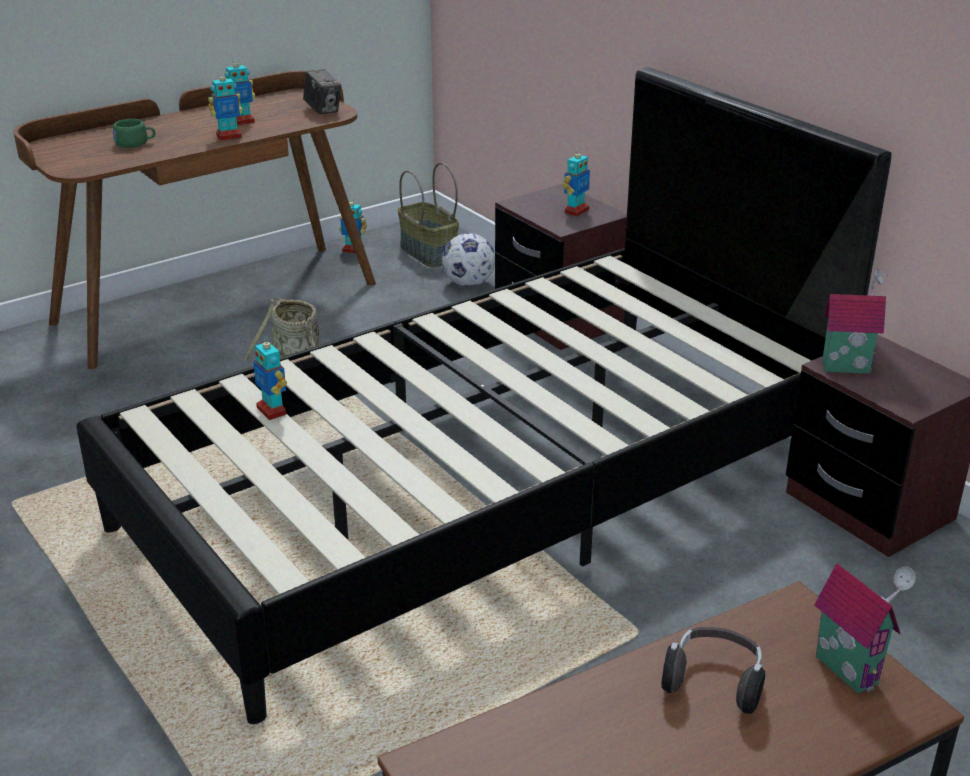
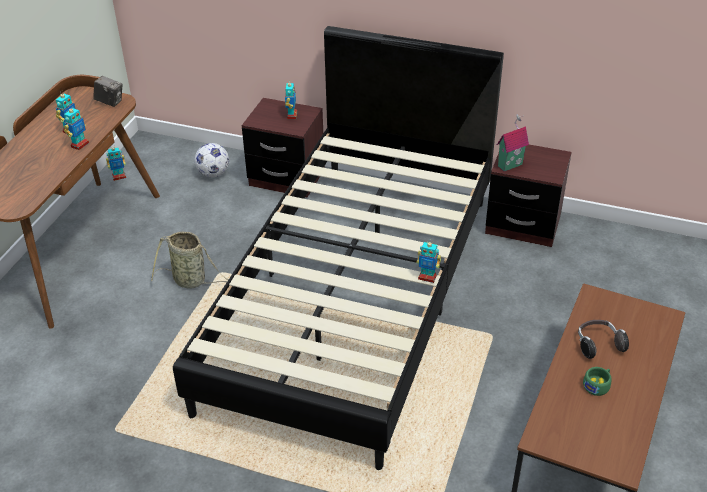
camera: 35 degrees left, 10 degrees up
(135, 143) = (26, 172): green cup -> green cup (598, 385)
(272, 411) = (267, 309): toy robot -> toy robot (427, 277)
(427, 253) = (167, 161): basket -> none
(850, 669) = (635, 313): toy house -> none

